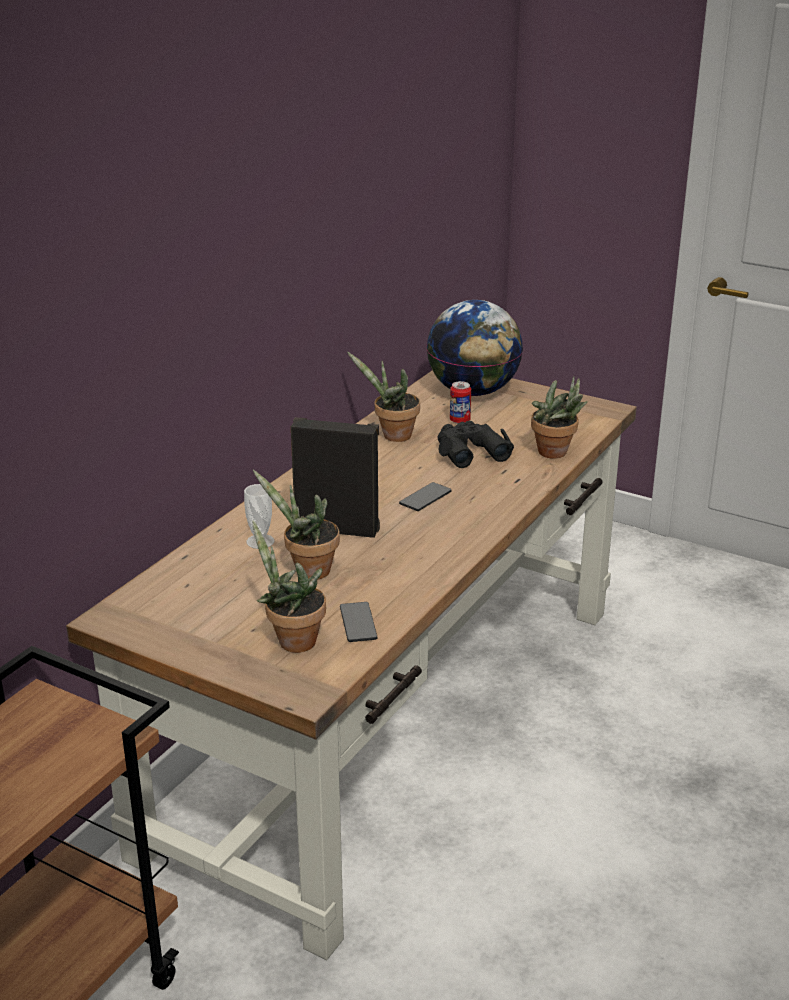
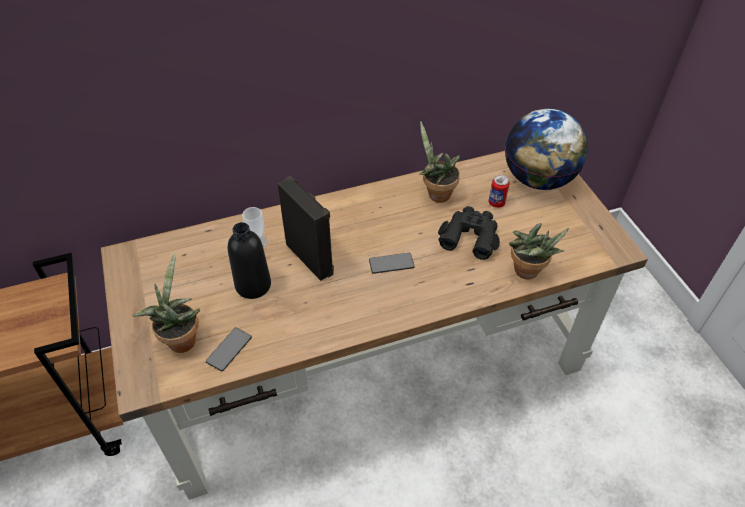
camera: 40 degrees right, 20 degrees up
(307, 571) = (253, 285): potted plant -> black bottle

